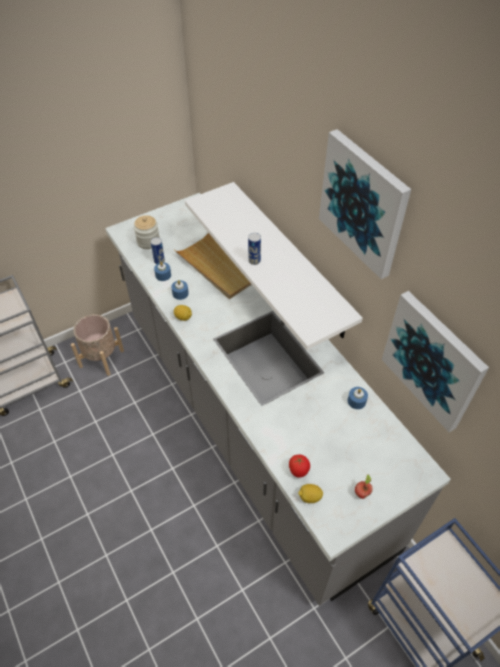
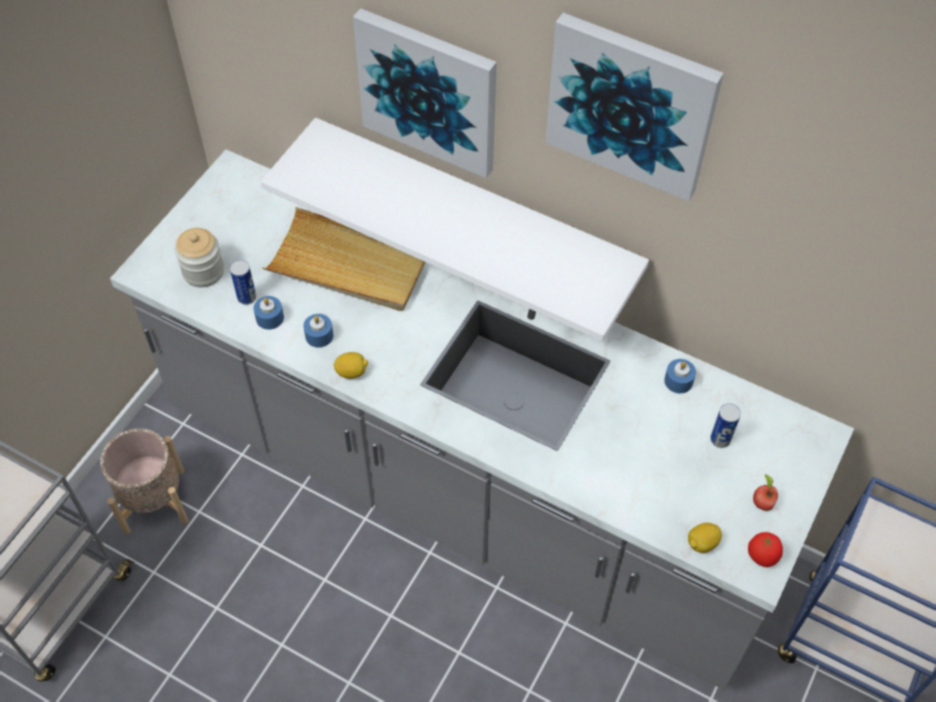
camera: 30 degrees left, 5 degrees up
(254, 261) = (442, 238): can -> can (720, 439)
(298, 471) = (666, 516): tomato -> tomato (761, 557)
(432, 360) = (794, 283): picture -> picture (429, 91)

